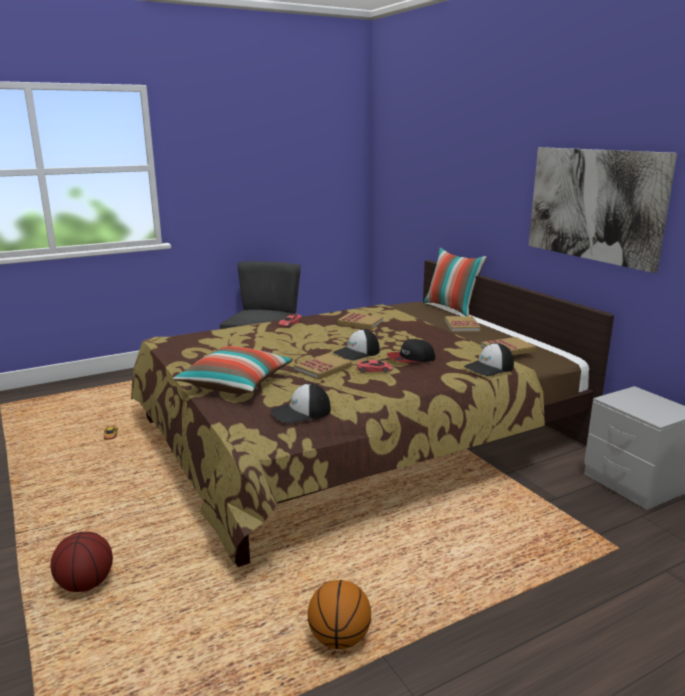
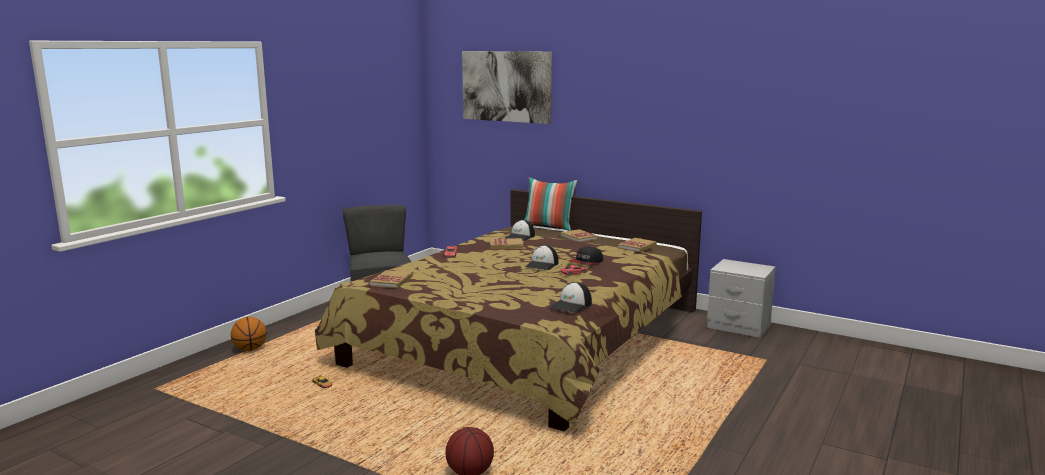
camera: 30 degrees left, 5 degrees down
(236, 384) = (493, 299): pillow -> none
(323, 369) = (537, 278): book -> book (391, 281)
(339, 638) = (675, 444): basketball -> basketball (250, 349)
(489, 368) = (643, 259): cap -> cap (520, 237)
(594, 205) = (674, 134): picture -> picture (506, 86)

